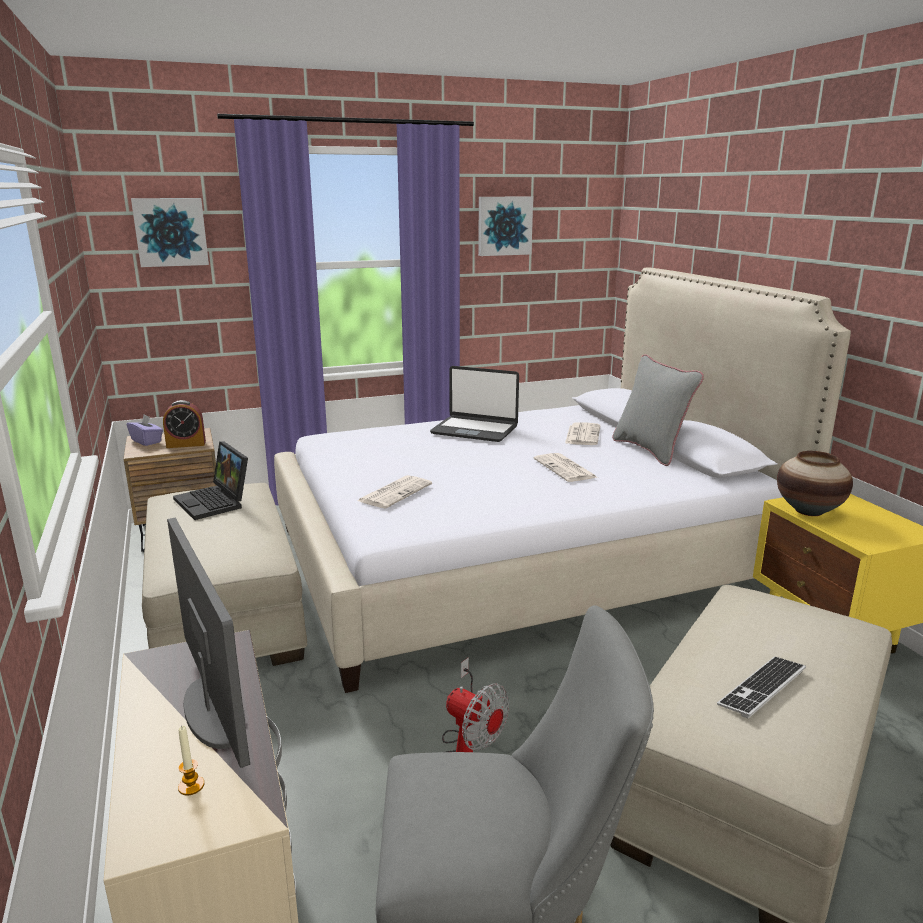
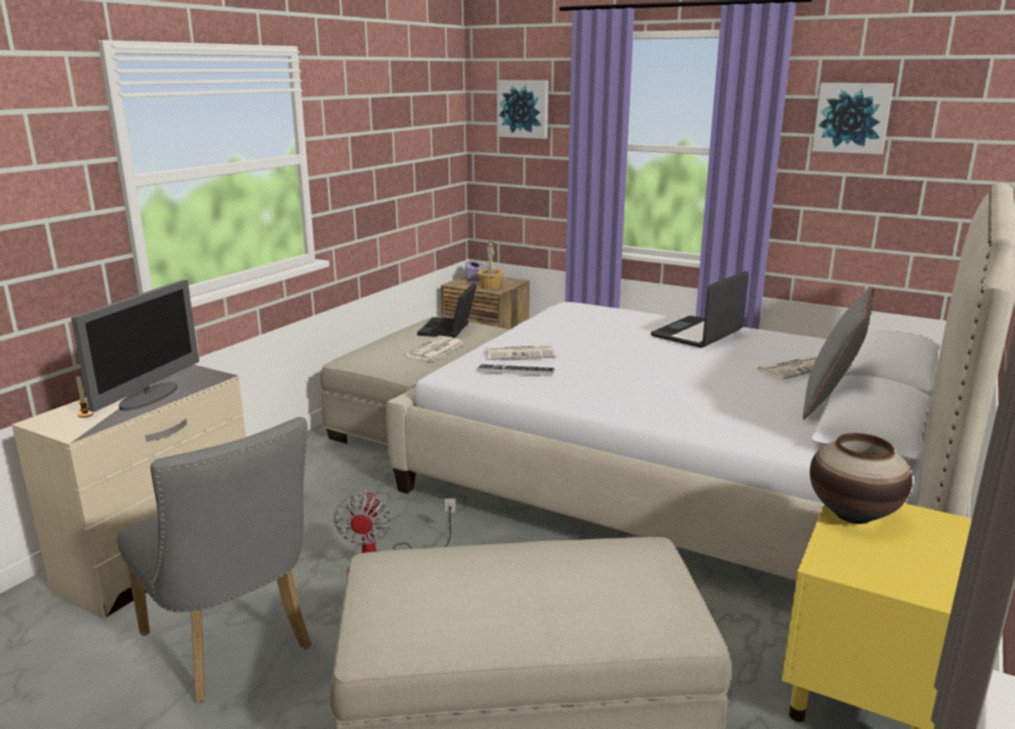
camera: 50 degrees right, 0 degrees up
(186, 444) = (490, 286): alarm clock -> potted plant
(475, 430) = (698, 334): laptop -> laptop turned 60 degrees clockwise
(565, 469) = (694, 386): newspaper -> newspaper (435, 350)
(762, 688) = (480, 592): keyboard -> keyboard (516, 371)

